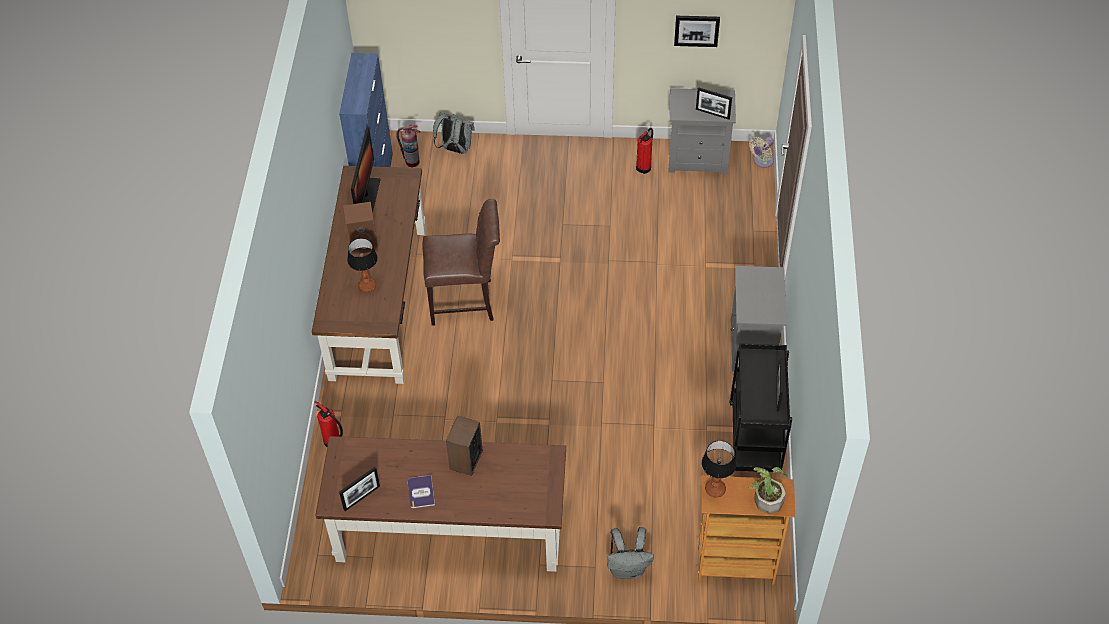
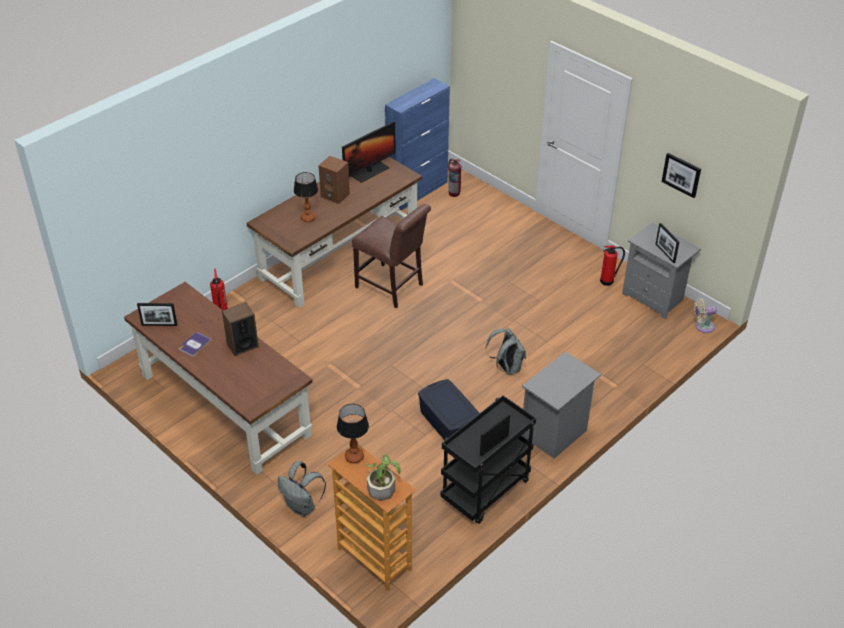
camera: 40 degrees right, 10 degrees down
(455, 149) = (490, 201): grey backpack -> grey backpack (506, 367)
(659, 399) = (448, 422): none -> blue storage box

